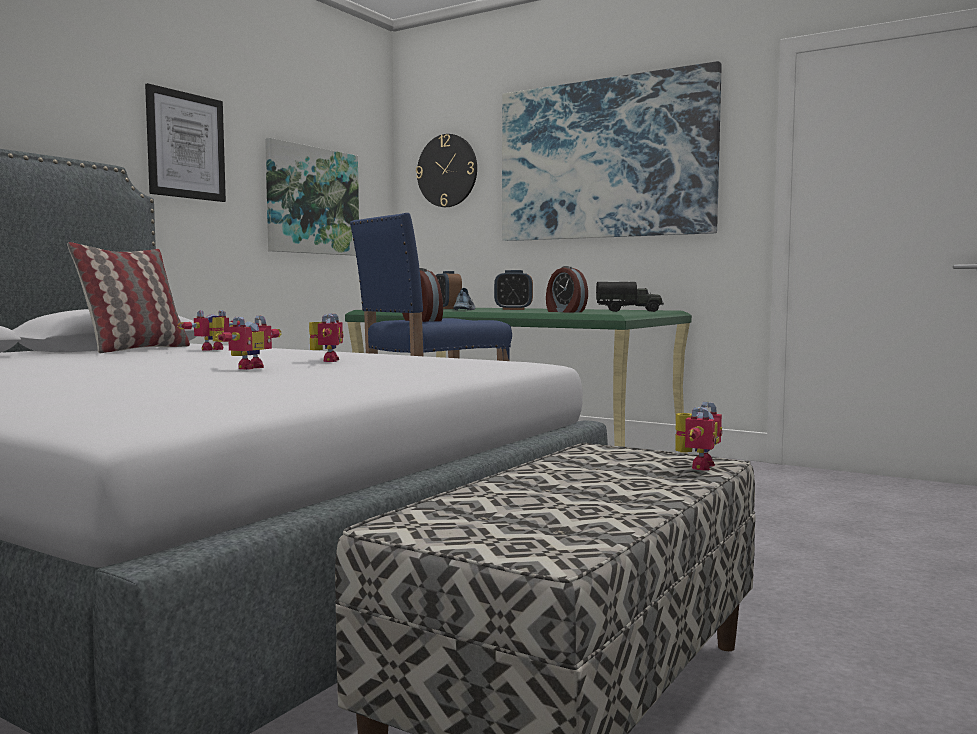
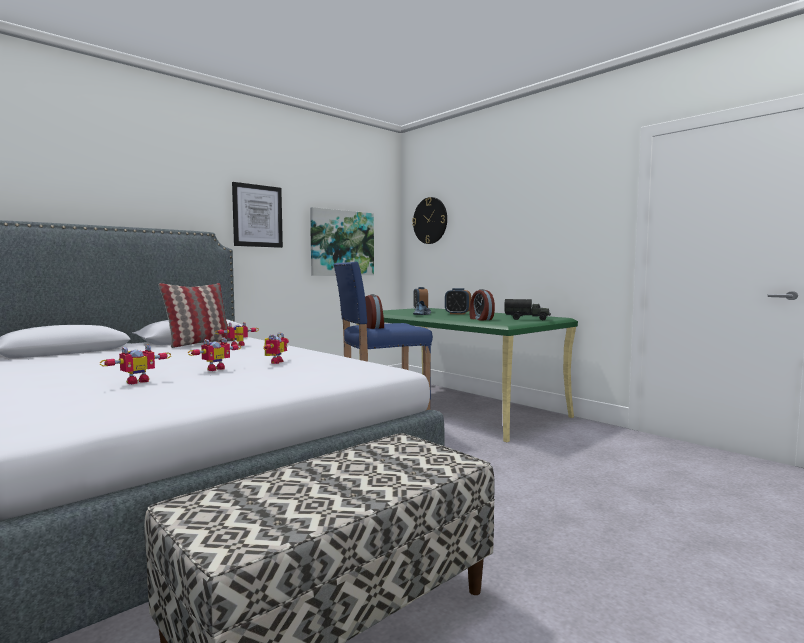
camera: 15 degrees right, 0 degrees up
(604, 159) = (523, 213): picture -> none
(695, 466) = (444, 465): toy robot -> toy robot (136, 381)

